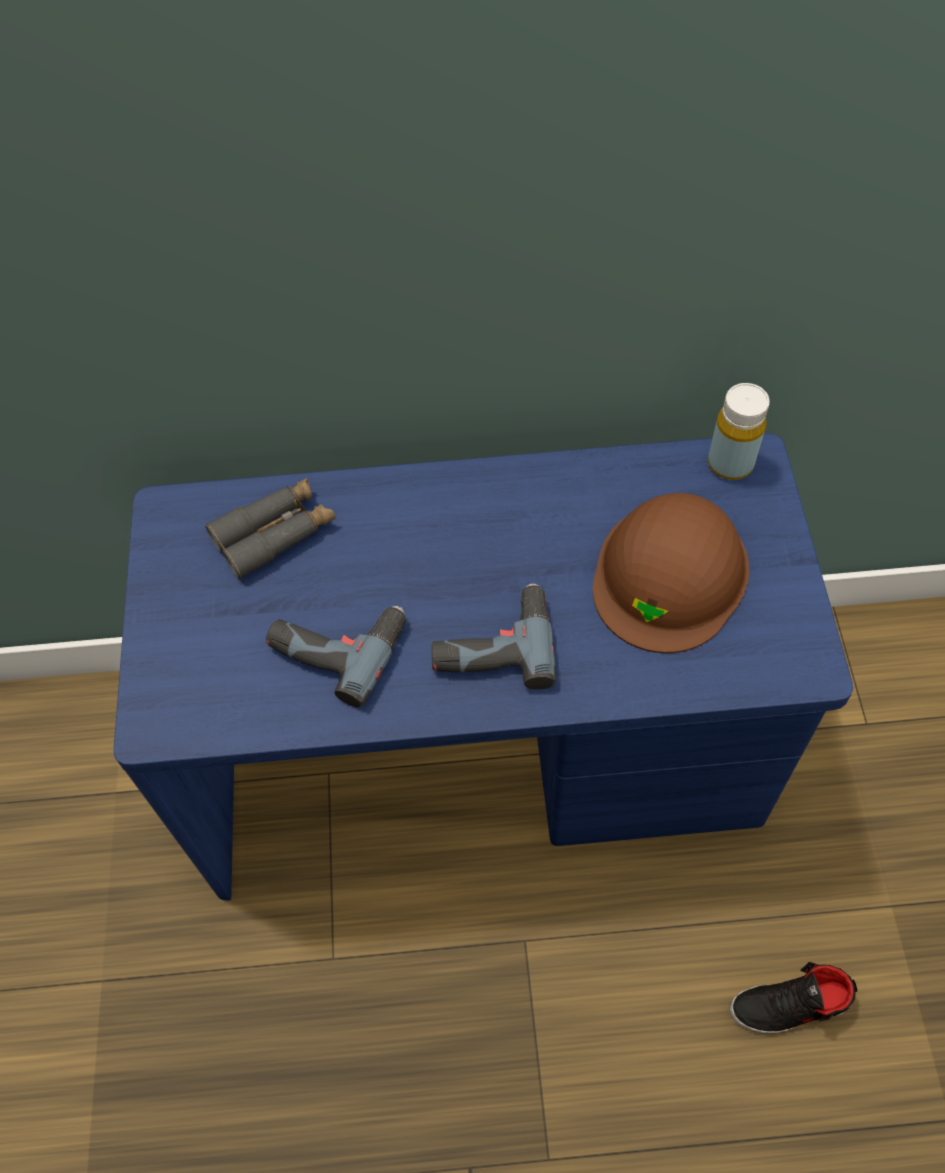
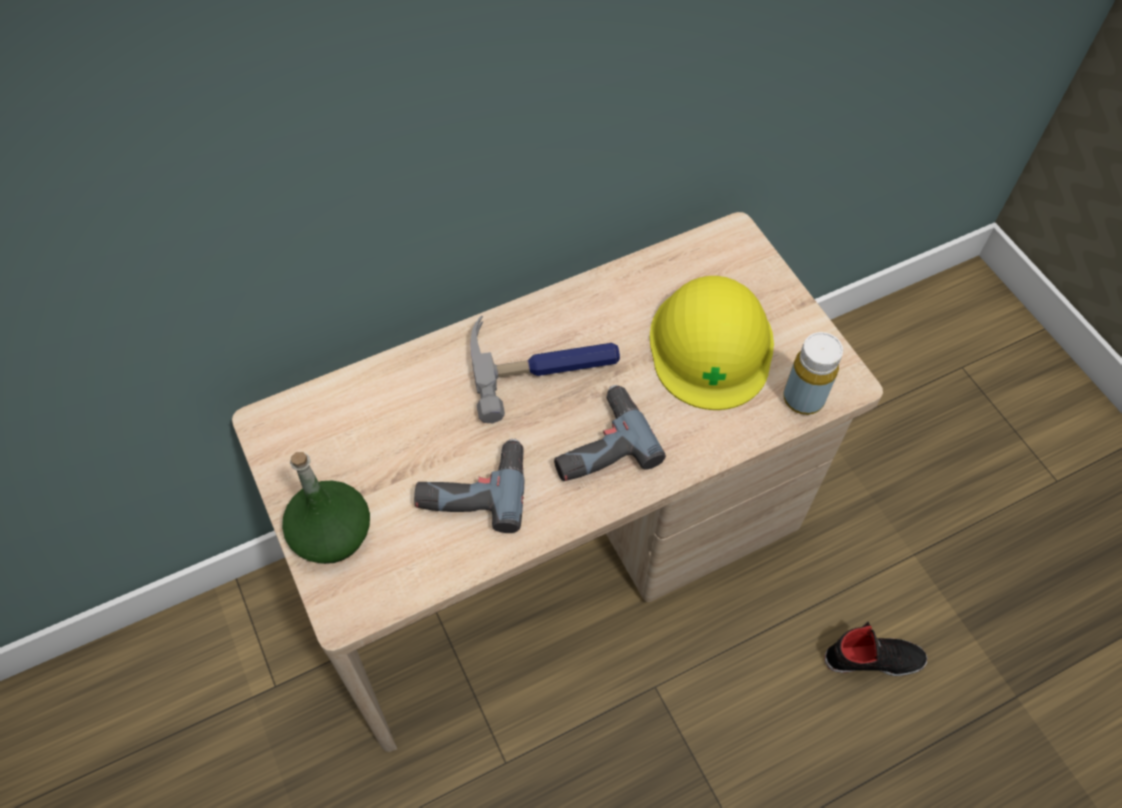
camera: 25 degrees left, 0 degrees up
(175, 644) = (331, 534): none -> green bottle
(275, 534) = (375, 413): grey binoculars -> none
(473, 538) = (544, 365): none -> hammer
(481, 756) = (558, 552): blue desk -> beige desk
(670, 574) = (711, 344): brown hard hat -> yellow hard hat
(730, 463) = (717, 244): yellow bottle -> yellow bottle (803, 398)
(790, 1006) = (873, 658): black shoe -> black shoe turned 150 degrees counterclockwise

